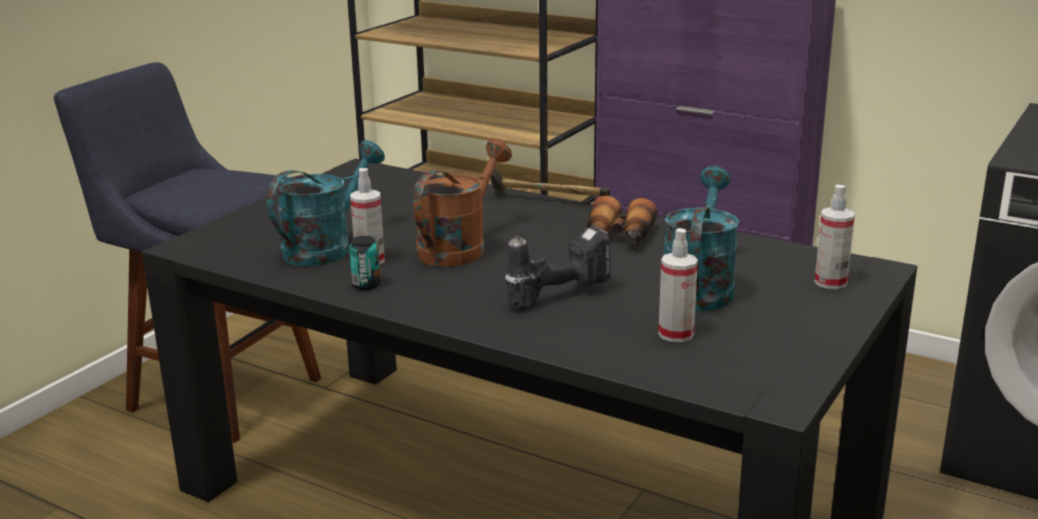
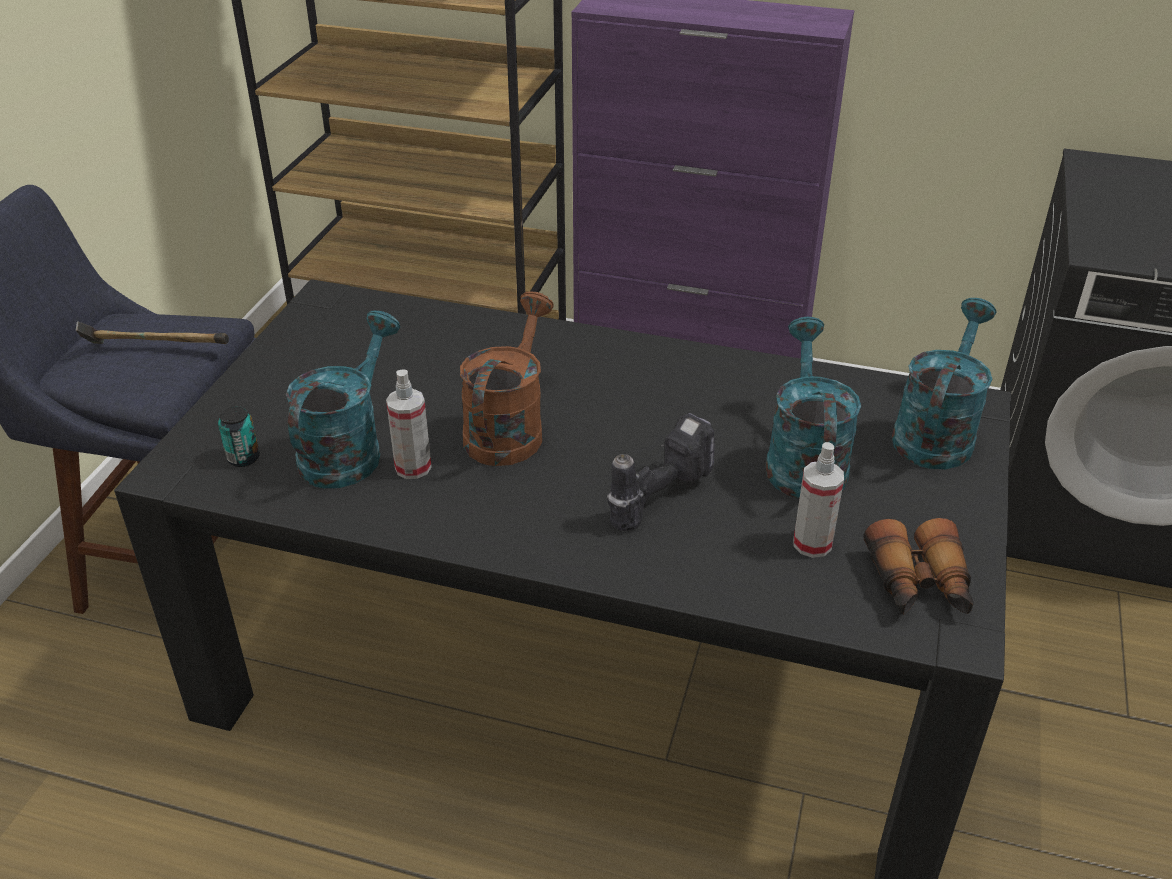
camera: 15 degrees left, 15 degrees up
(366, 285) = (428, 511): can -> can (243, 458)
(546, 200) = (574, 331): hammer -> hammer (154, 350)
(618, 238) = (683, 387): binoculars -> binoculars (919, 585)
(830, 282) = (936, 432): spray bottle -> turquoise watering can

